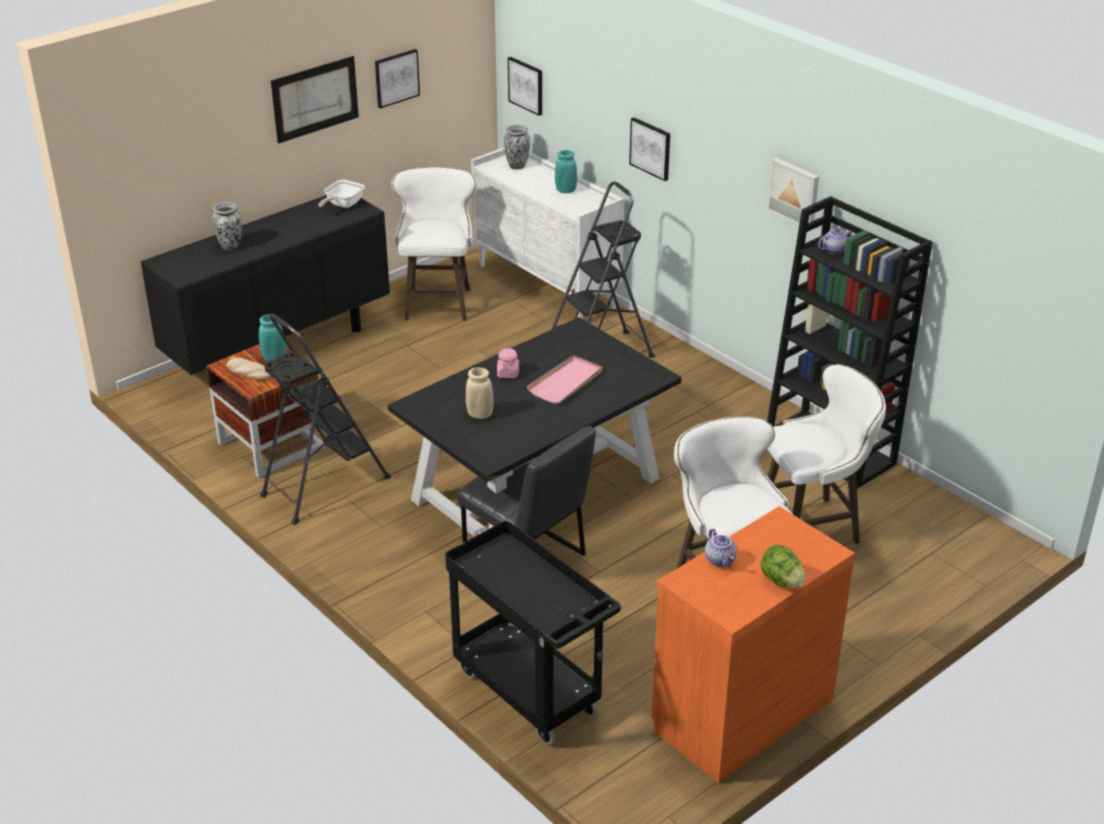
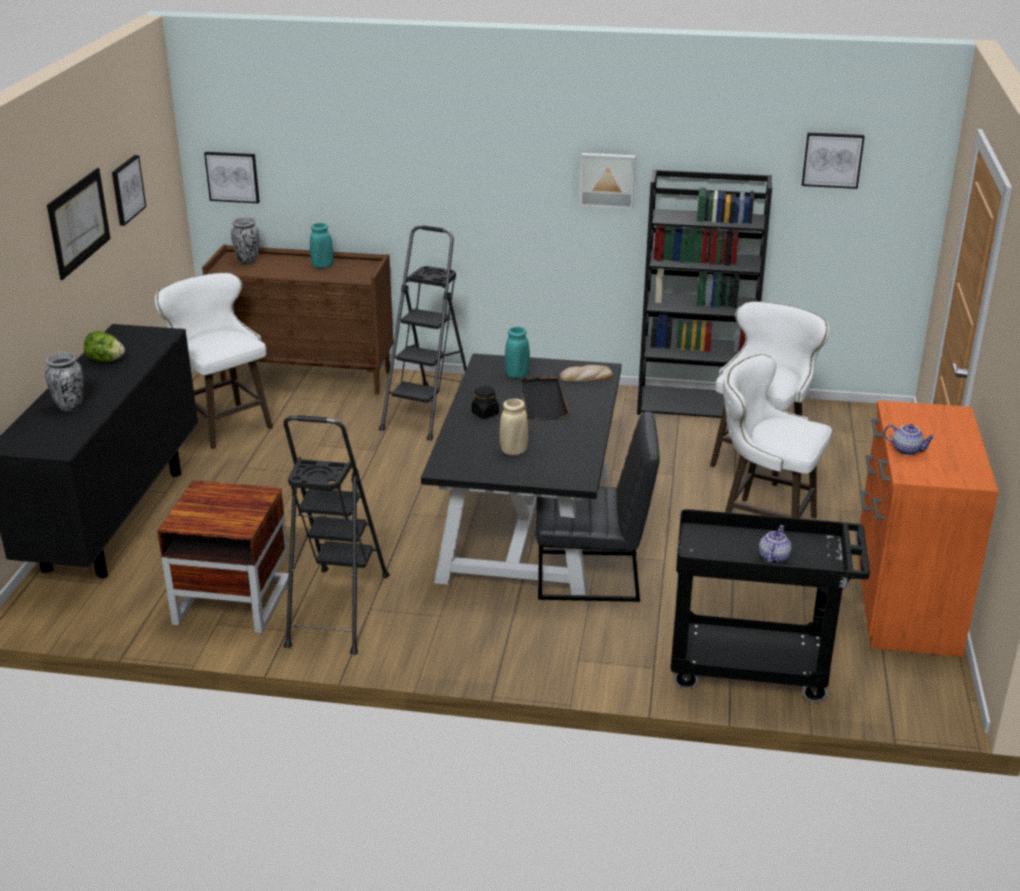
camera: 40 degrees left, 5 degrees down
(248, 372) = (213, 517): bread -> bread (585, 377)
(274, 358) = (222, 496): turquoise vase -> turquoise vase (517, 375)
(342, 205) = (134, 337): frying pan -> none
(508, 373) = (485, 413): pink jar -> black jar
(546, 287) = (307, 377): white cabinet -> brown cabinet
(566, 382) = (542, 401): pink tray -> black tray
(651, 148) = (418, 192): picture -> picture (832, 160)
(781, 581) = (965, 444): lettuce -> lettuce (105, 361)
(834, 250) = (675, 215): teapot -> teapot (773, 557)

